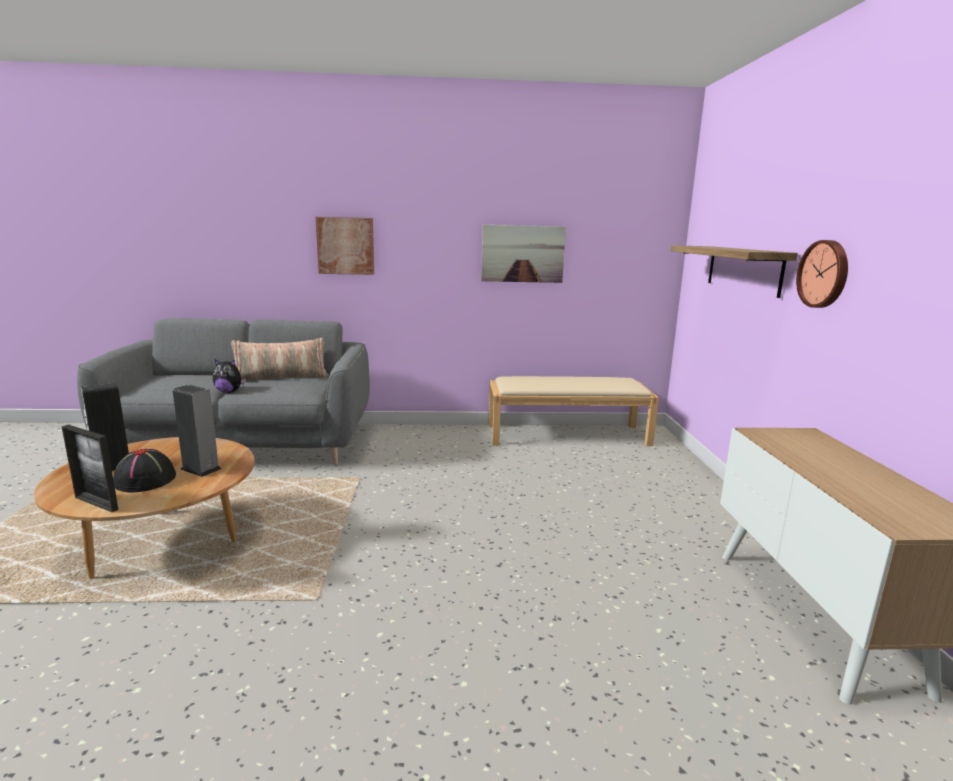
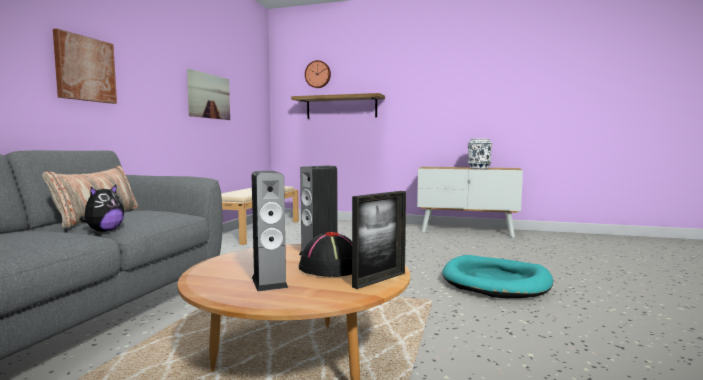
camera: 70 degrees left, 10 degrees down
(424, 662) = (496, 281): none -> turquoise dog bed
(824, 274) = (406, 103): wall clock -> wall clock (318, 74)
(840, 482) = (479, 168): none -> white vase

